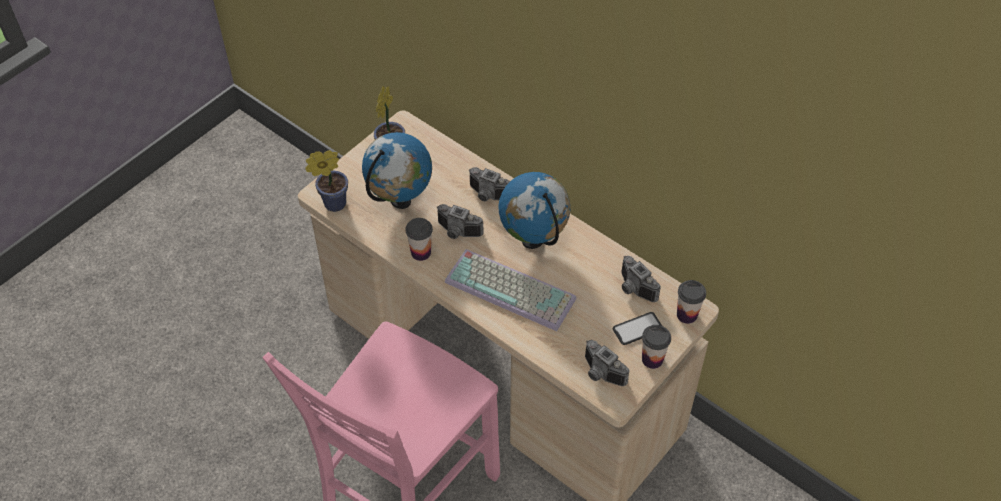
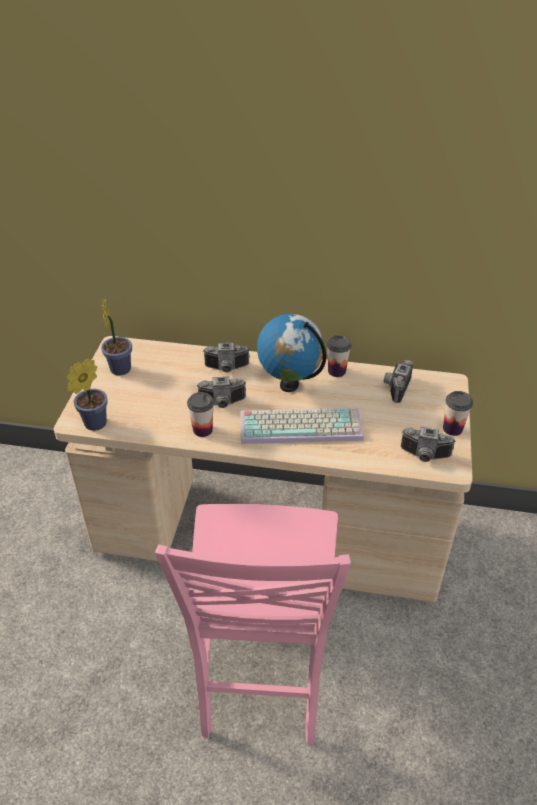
camera: 30 degrees left, 10 degrees down
(400, 201) = (155, 399): globe -> none
(633, 289) = (395, 387): camera -> camera turned 90 degrees clockwise
(637, 329) = (422, 412): phone -> none
(687, 315) = (448, 388): cup -> cup (336, 371)

